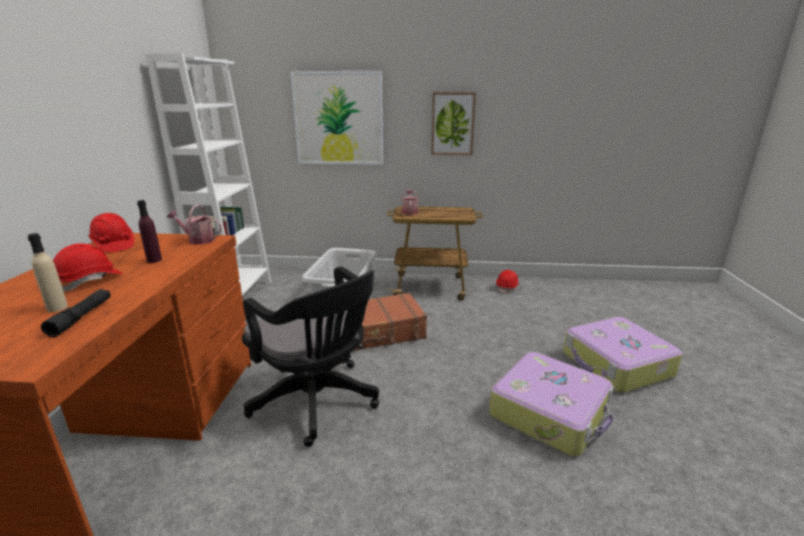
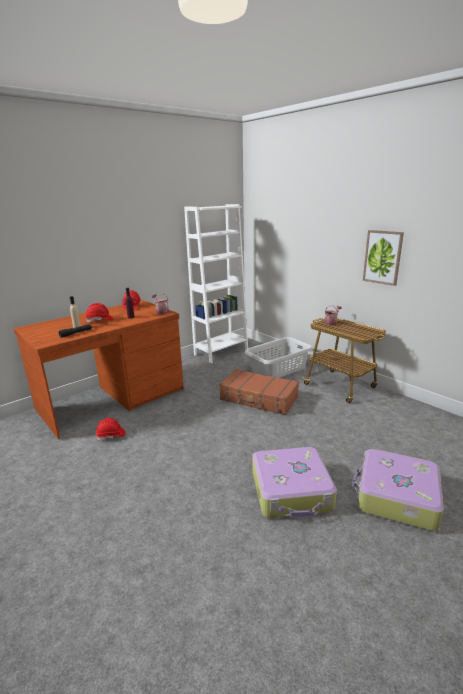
camera: 45 degrees right, 0 degrees up
(318, 402) = (187, 419): black office chair -> none
(338, 119) = (305, 245): picture -> none
(507, 288) = (402, 409): red hard hat -> red hard hat (111, 435)

